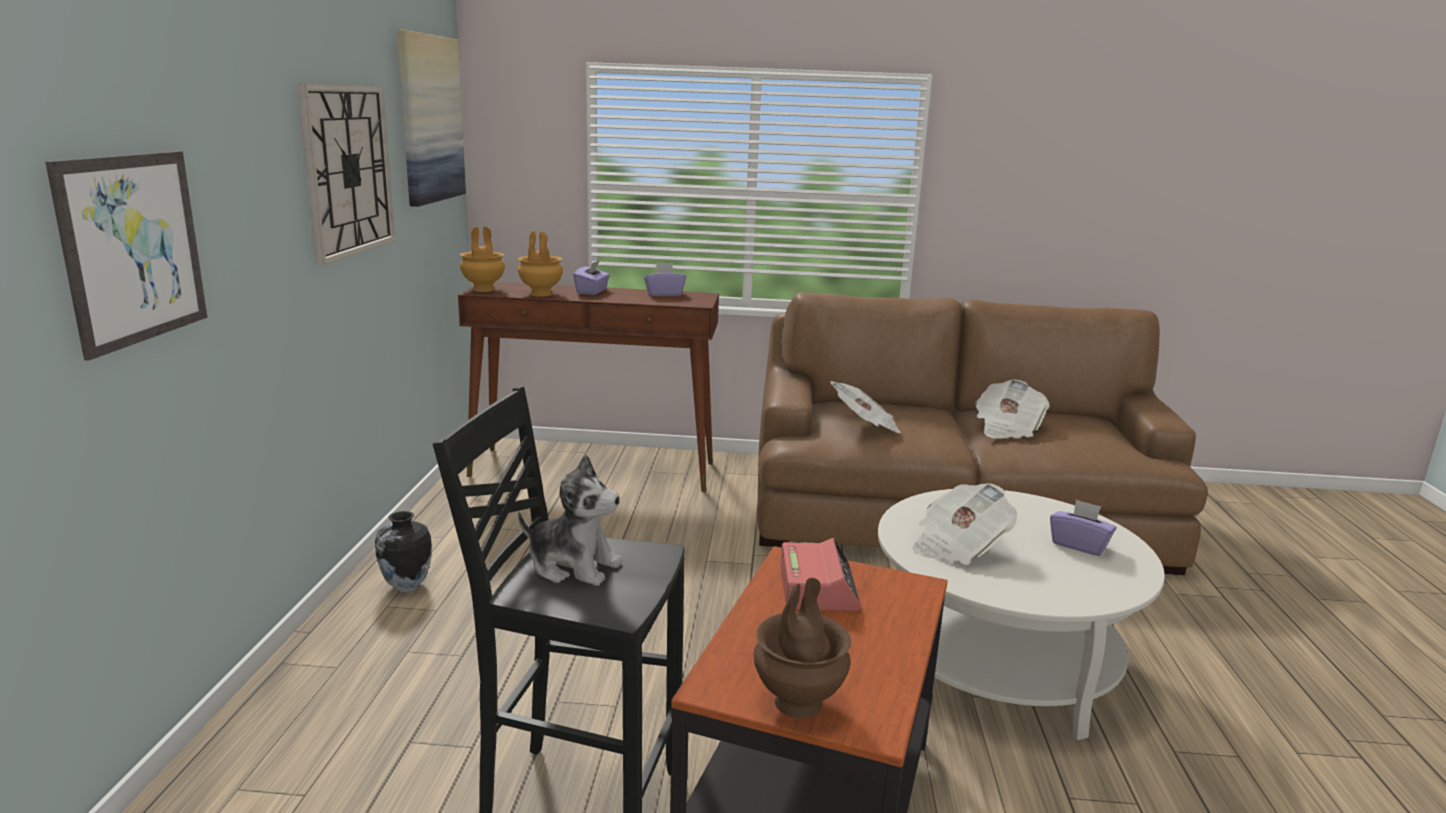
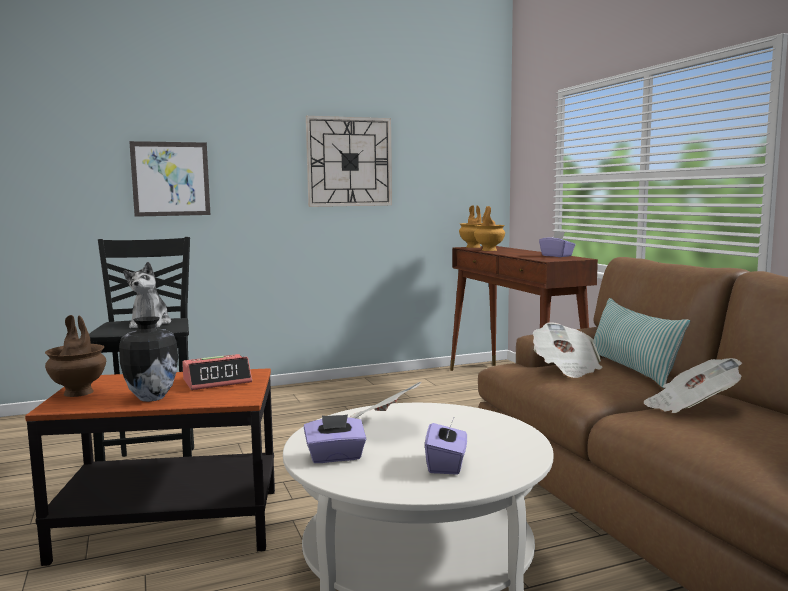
camera: 65 degrees right, 10 degrees down
(406, 587) = (314, 392): vase -> vase (151, 398)
(429, 119) = (456, 139): picture -> none
(592, 292) = (521, 252): purple tissue box -> purple tissue box (335, 457)
(889, 408) = (632, 369): none -> pillow

